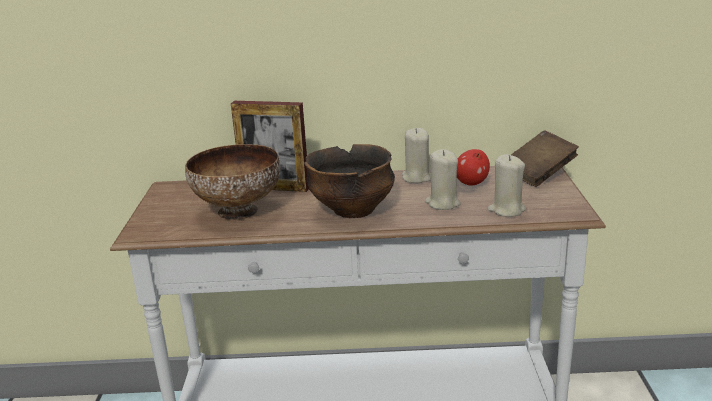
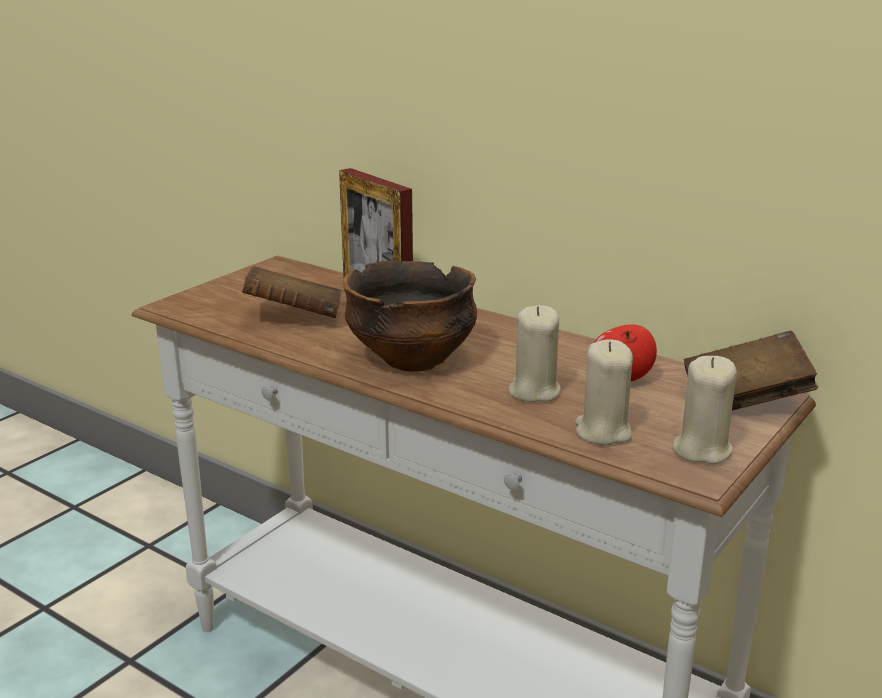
camera: 35 degrees right, 0 degrees up
(238, 212) = (294, 317): bowl -> brown book
(416, 178) = (561, 346): beige candle -> beige candle (701, 449)

